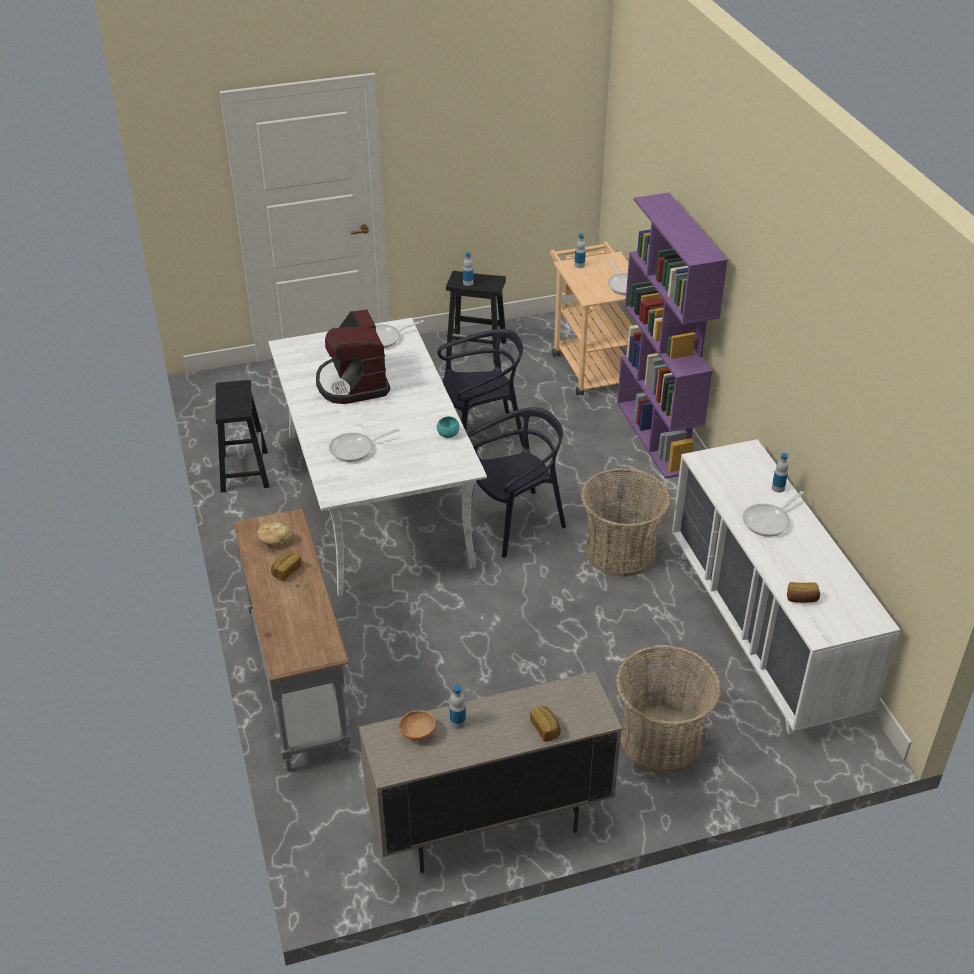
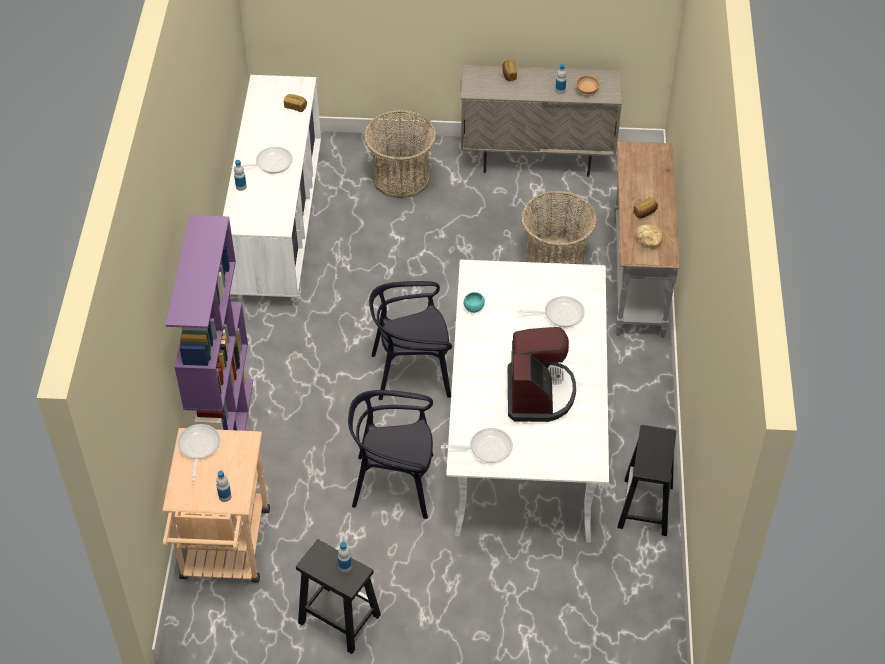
camera: 160 degrees left, 10 degrees up
(620, 552) = (340, 319): basket -> basket (555, 260)

